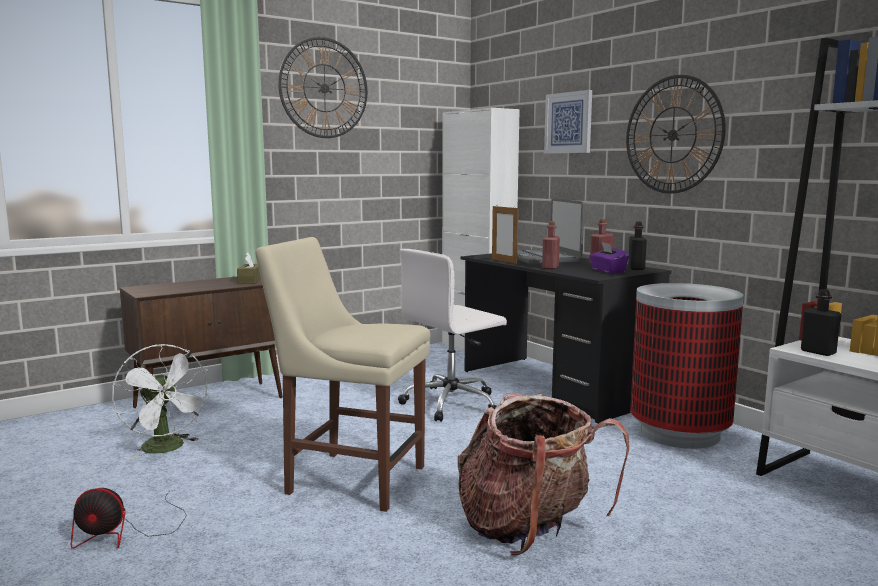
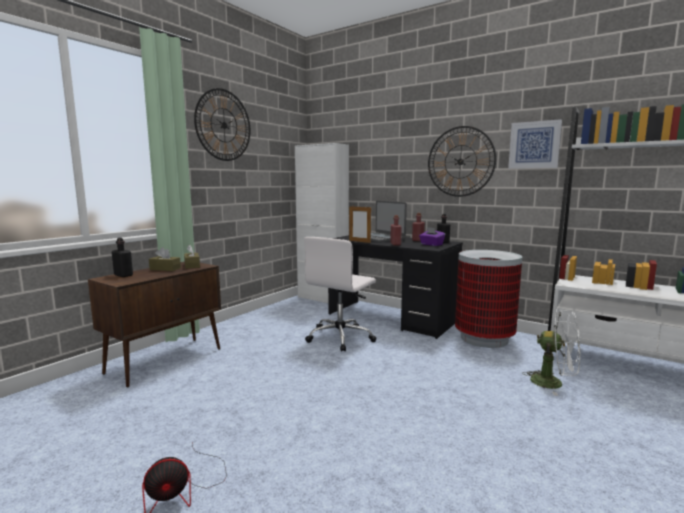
camera: 20 degrees left, 0 degrees up
(167, 449) = (161, 405): white fan -> white fan (554, 383)
(214, 282) = (165, 269): none -> brown tissue box
(350, 478) = (322, 404): beige chair -> none
(529, 530) = (468, 419): backpack -> none
(568, 123) = (385, 153): picture -> picture (534, 145)
(818, 352) = (580, 285): black bottle -> black bottle (123, 275)

